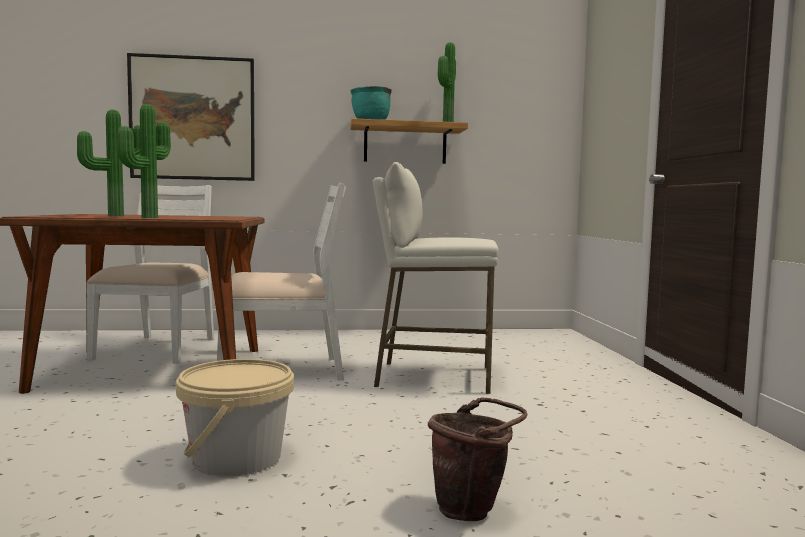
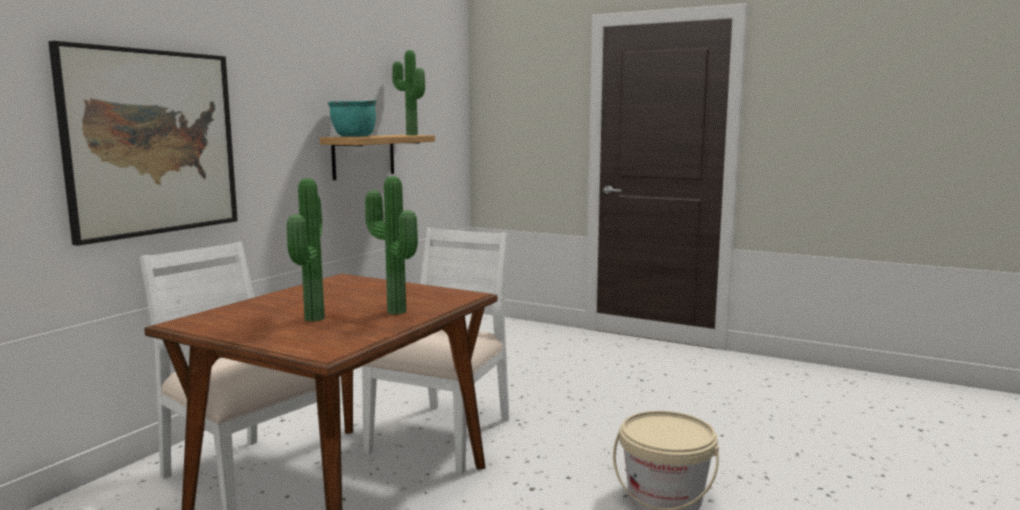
camera: 55 degrees left, 5 degrees up
(433, 377) = (543, 389): white stool -> none
(472, 510) = (795, 448): brown bucket -> none

